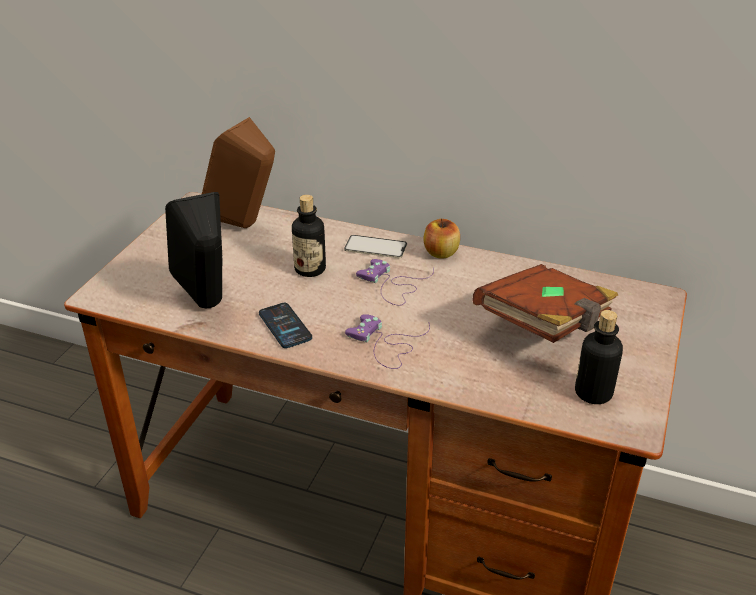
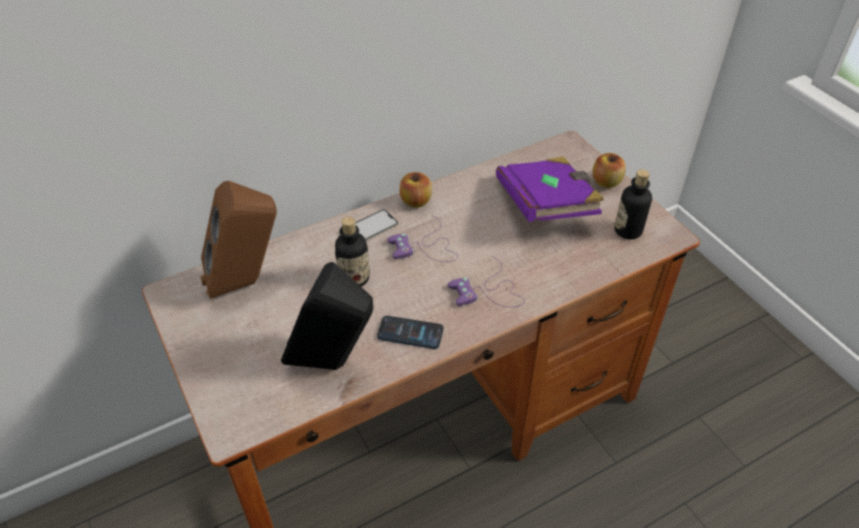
camera: 50 degrees left, 10 degrees up
(546, 325) = (546, 206): brown book -> purple book
(643, 346) = (606, 182): none -> apple

